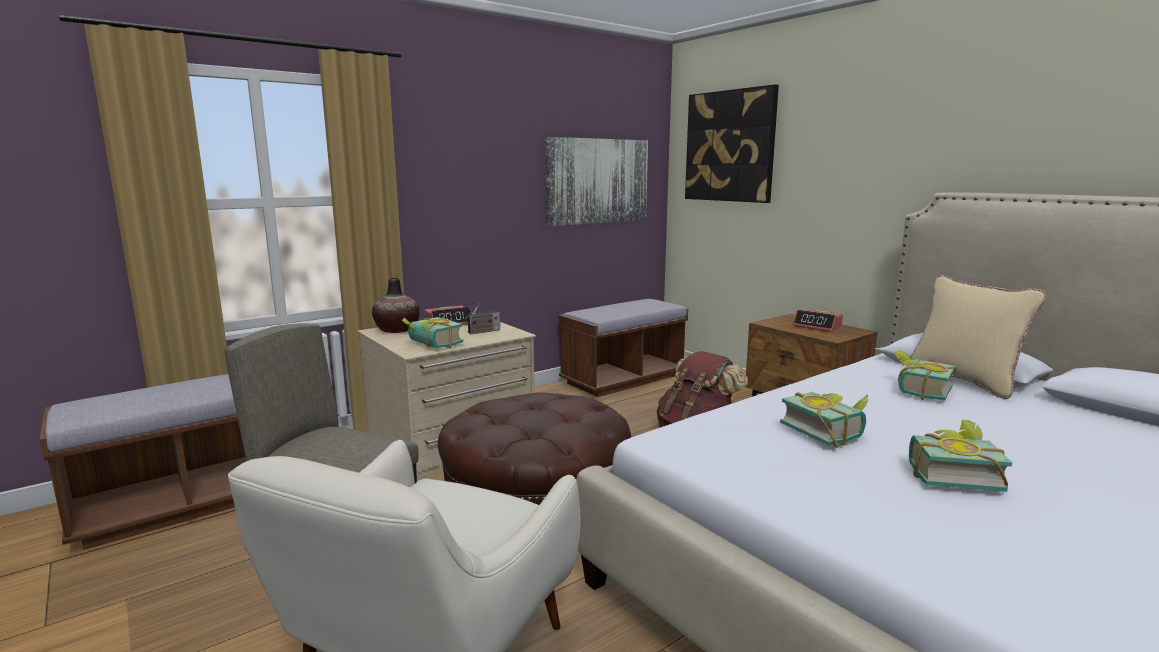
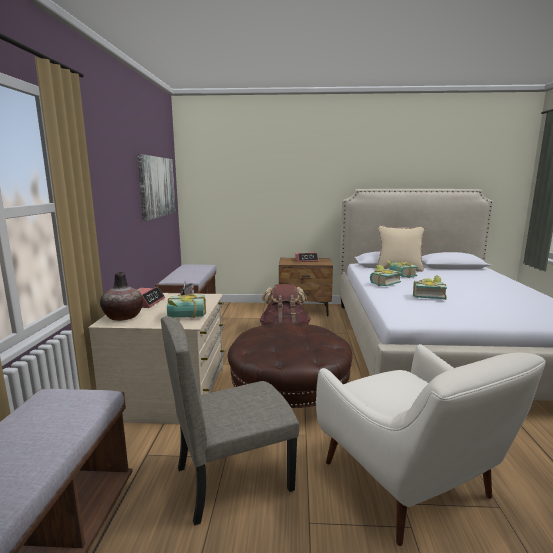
camera: 50 degrees left, 0 degrees up
(730, 146) = (227, 165): picture -> none
(951, 475) = (477, 297): book -> book (382, 283)

